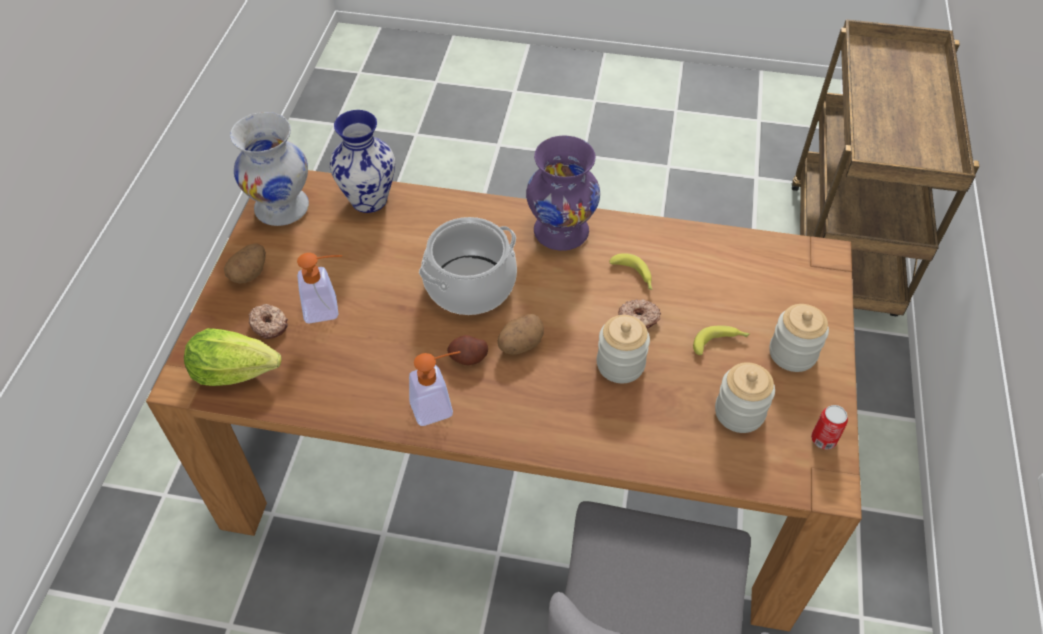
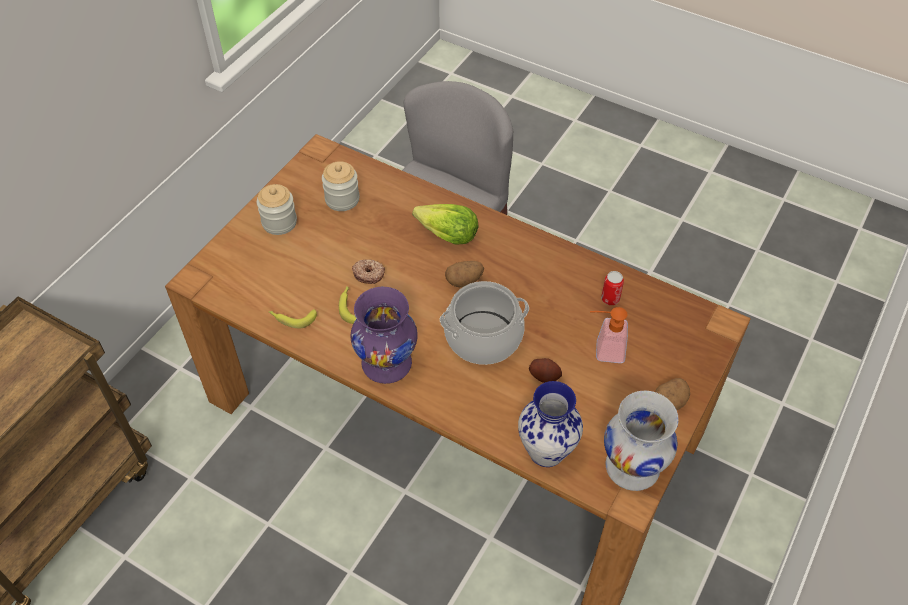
camera: 160 degrees left, 0 degrees up
(235, 370) = (682, 321): lettuce -> lettuce (447, 235)
(269, 325) = (653, 351): donut -> none
(439, 406) = (537, 256): soap dispenser -> none
(468, 358) = (505, 282): potato -> potato (544, 376)
(620, 364) = (400, 248): jar -> none
(720, 343) = (322, 242): banana -> banana (292, 318)
(823, 439) = (303, 172): can -> can (610, 299)

